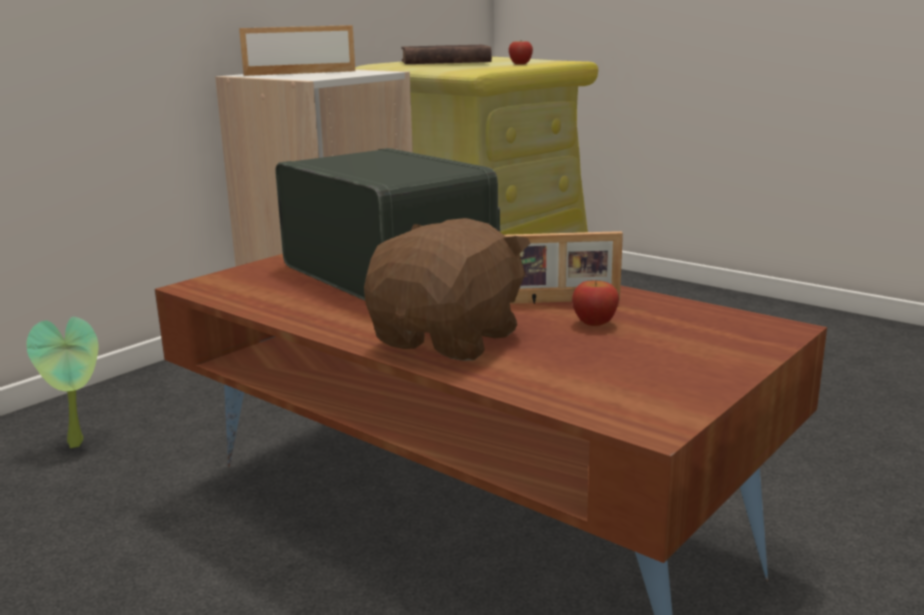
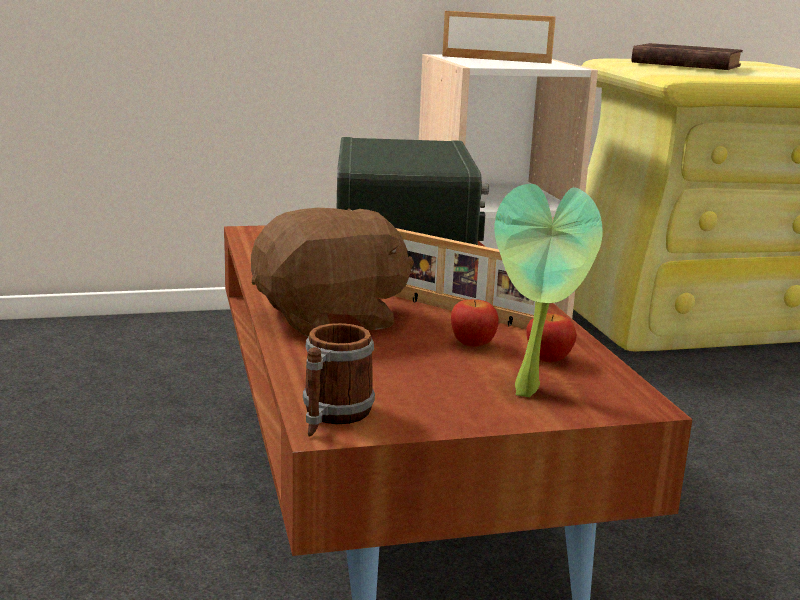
camera: 35 degrees right, 0 degrees up
(80, 443) = (203, 347): potted plant -> potted plant (532, 393)
(520, 64) = (761, 76): apple -> apple (548, 359)
(633, 416) = (332, 417): none -> mug

